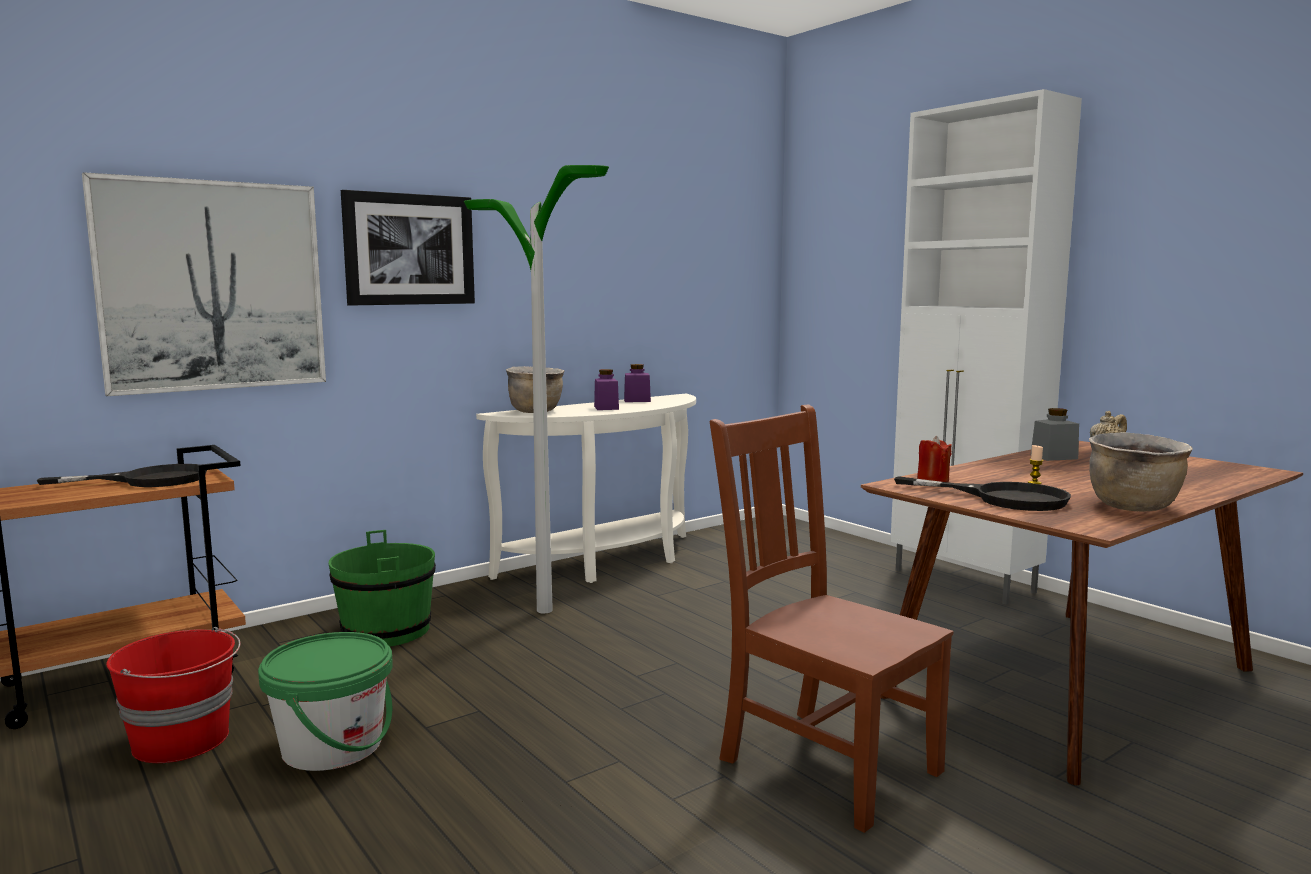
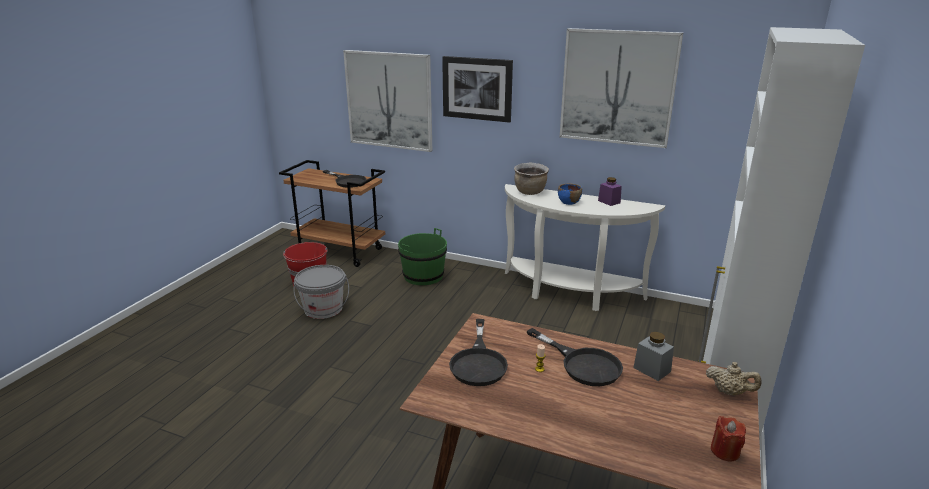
camera: 60 degrees right, 15 degrees up
(332, 746) = (323, 309): green bucket -> grey bucket
(545, 610) = (484, 300): floor lamp -> none
(606, 408) = (568, 202): purple jar -> blue bowl
(614, 237) = (617, 87): none -> picture
(823, 762) = (390, 430): brown chair -> none
(932, 480) = (508, 332): red candle -> red candle (725, 451)
(1030, 470) = (582, 364): none -> black frying pan
(1134, 507) = (498, 413): brown cooking pot -> none

